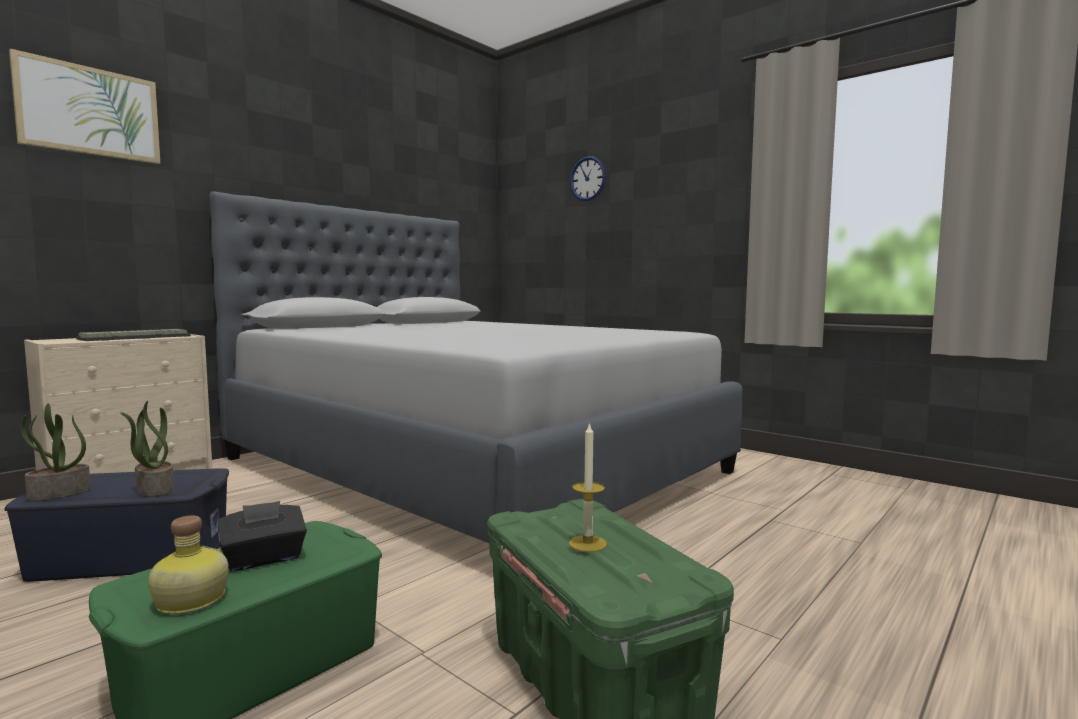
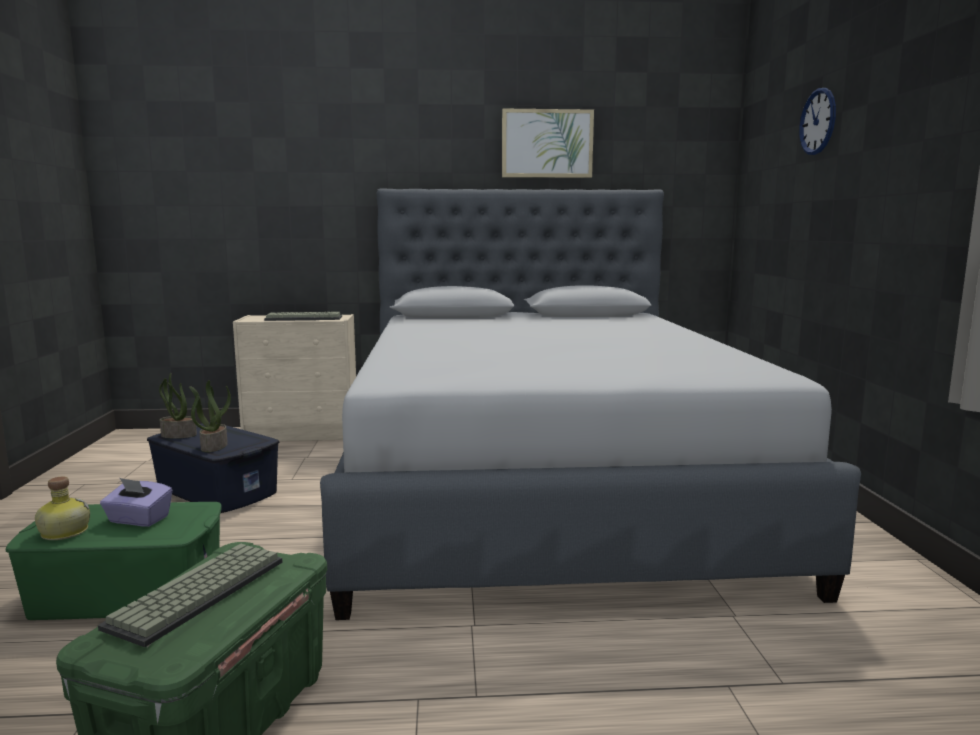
camera: 45 degrees right, 5 degrees up
(89, 111) = (292, 134): picture -> picture (547, 144)
(263, 559) = (138, 520): black tissue box -> purple tissue box
(587, 544) = (199, 594): candle -> keyboard

